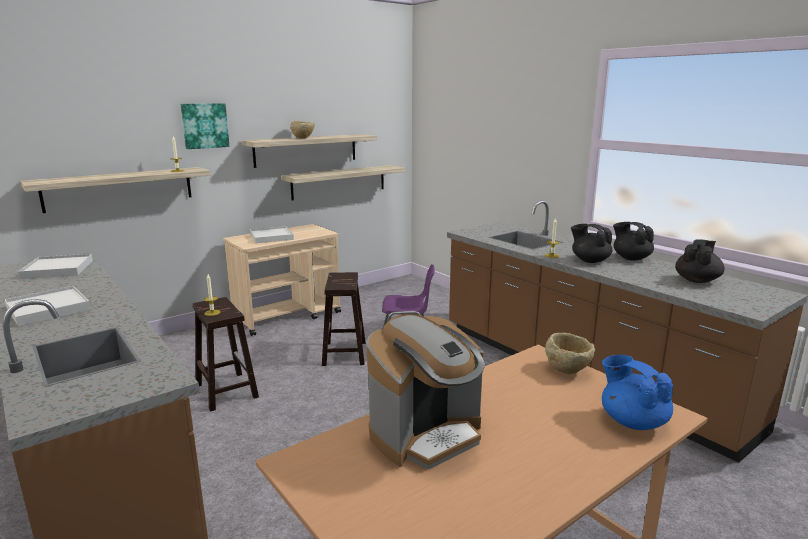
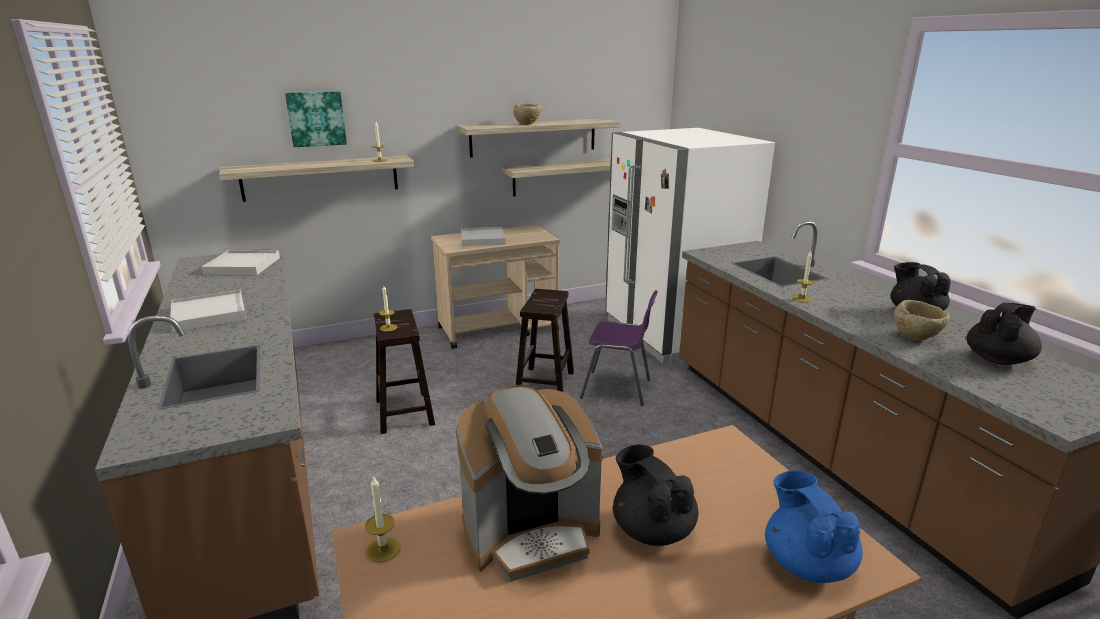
camera: 15 degrees right, 5 degrees up
(204, 125) = (415, 108): picture -> picture (316, 119)
(310, 466) = (383, 550): none -> candle
(434, 305) = (672, 333): none -> white fridge
(568, 370) = (755, 469): beige bowl -> beige bowl (916, 337)
(589, 260) = (852, 311): black teapot -> black teapot (652, 529)

